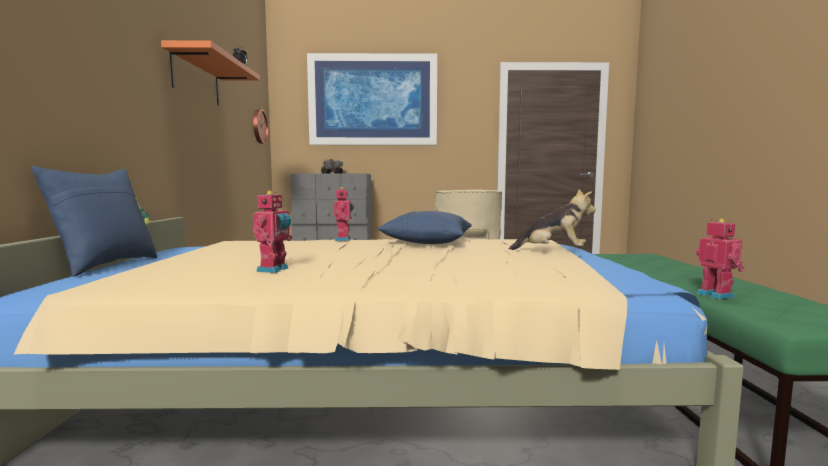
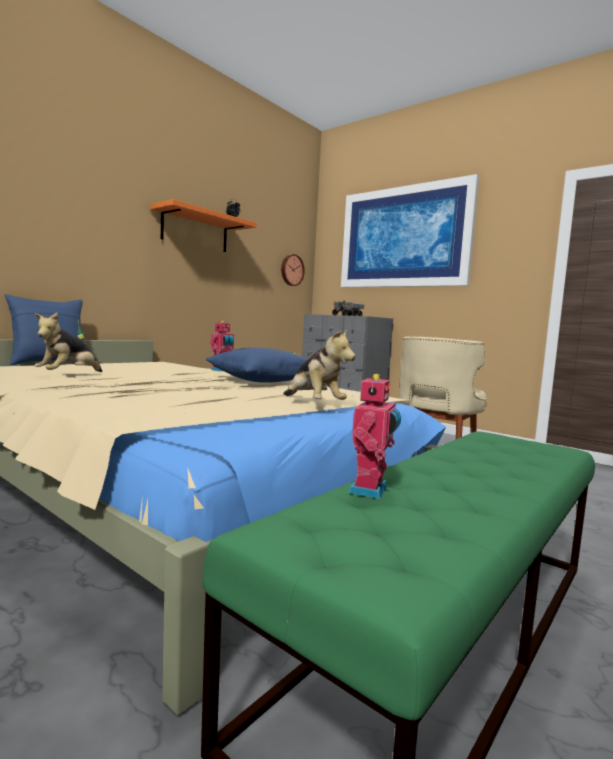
camera: 40 degrees right, 0 degrees up
(274, 270) = (68, 375): toy robot -> plush toy

